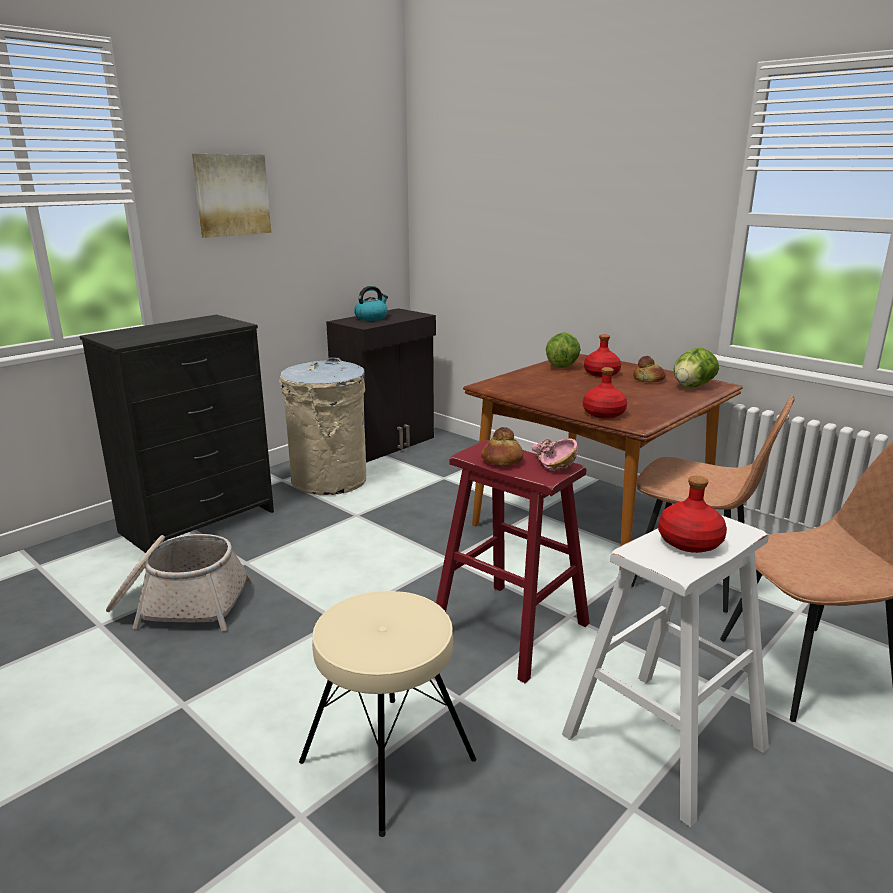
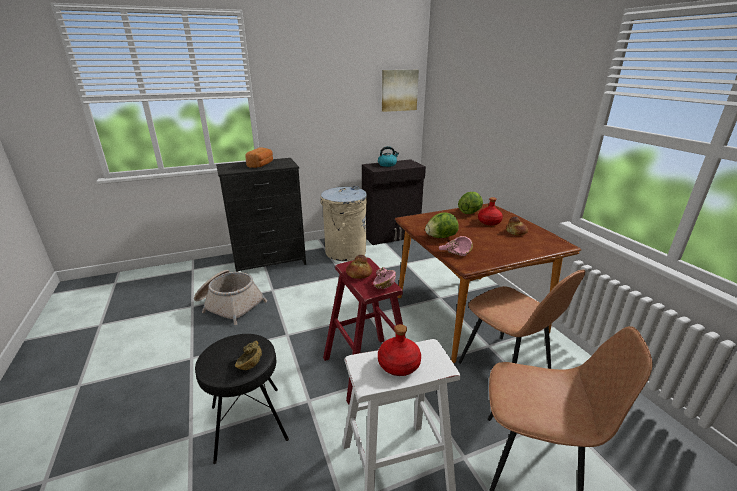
camera: 25 degrees right, 5 degrees up
(179, 328) = (261, 165): none -> bread
(231, 195) = (308, 92): picture -> picture (399, 90)
(387, 761) = (248, 423): beige stool -> black stool
(416, 622) = (250, 360): none -> brown bowl
(603, 413) = (455, 253): red bottle -> pink bowl
(692, 386) = (541, 243): lettuce -> lettuce (440, 237)

